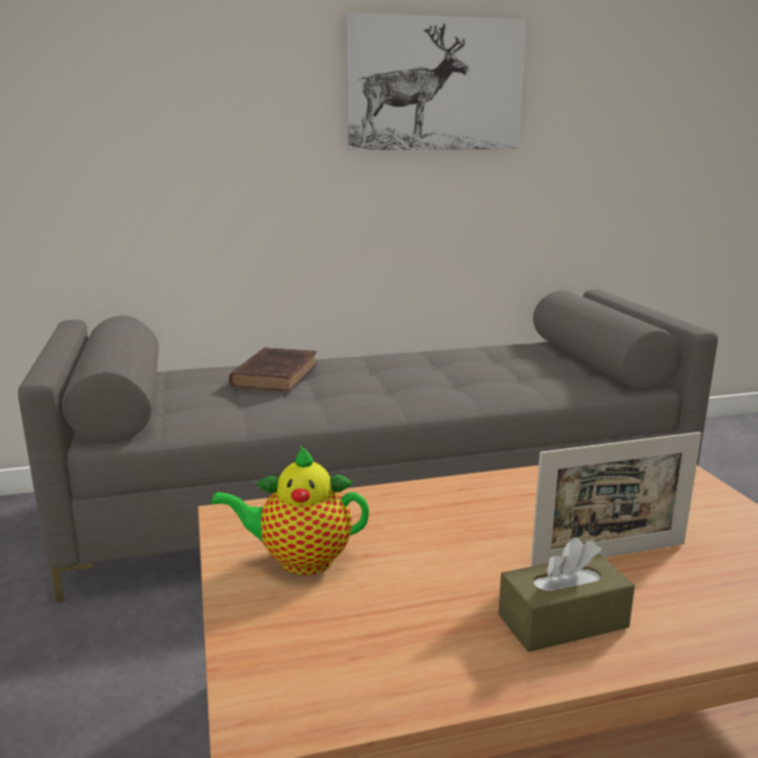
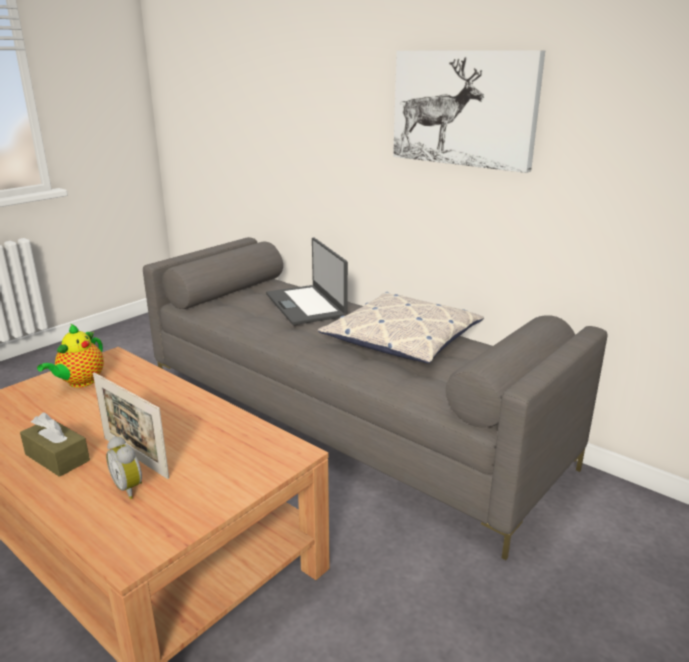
camera: 55 degrees right, 5 degrees up
(276, 374) = (306, 305): brown book -> laptop
(299, 560) = (80, 382): teapot -> teapot turned 120 degrees counterclockwise
(442, 364) = (402, 339): none -> pillow
(693, 573) = (130, 488): none -> alarm clock

